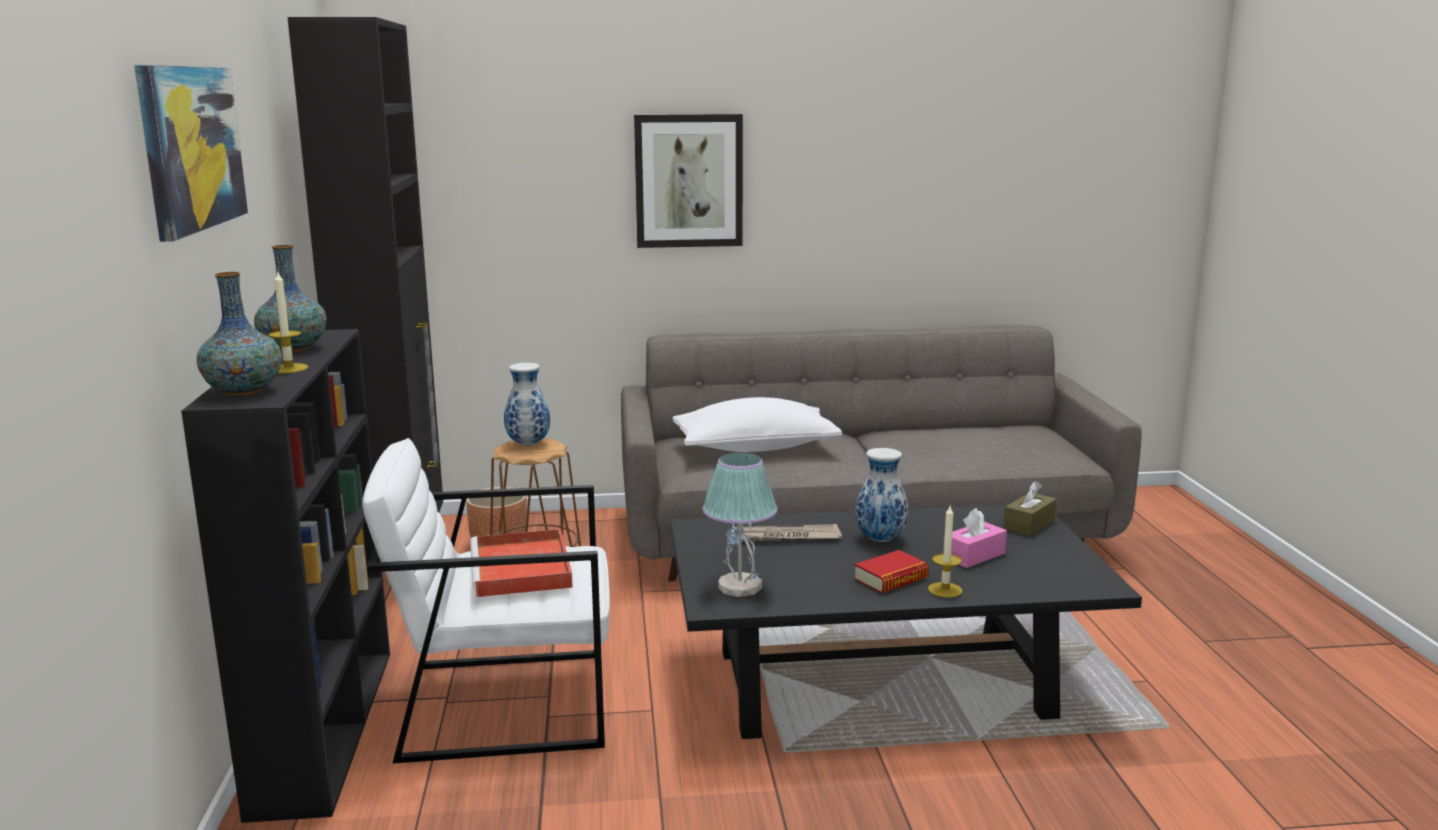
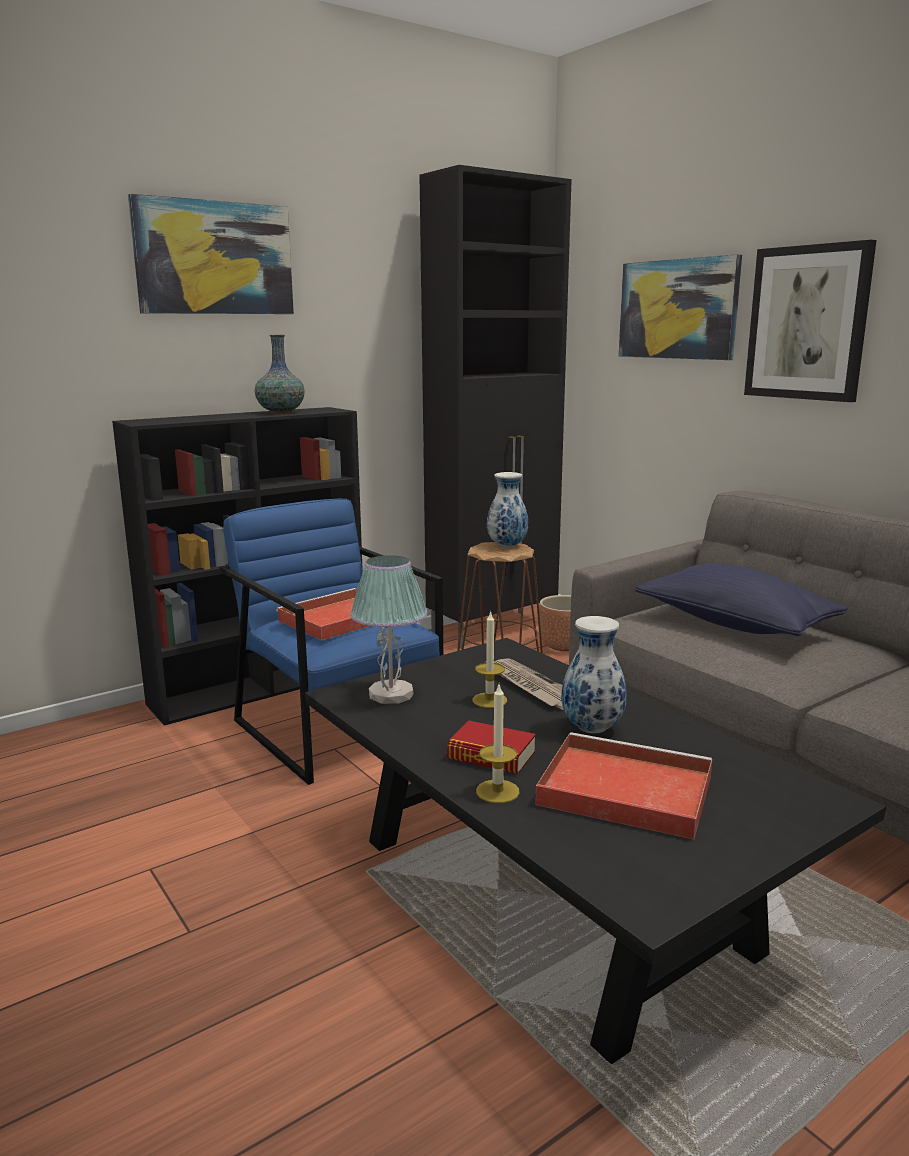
camera: 60 degrees right, 0 degrees up
(244, 391) = (162, 419): vase -> none
(289, 368) = (227, 417): candle -> candle (489, 700)
(505, 703) = (337, 728): white armchair -> blue armchair
(541, 168) = (678, 309): none -> picture
(755, 448) = (734, 624): white pillow -> blue pillow
(974, 555) = (621, 790): pink tissue box -> red tray
(1029, 524) = (784, 809): brown tissue box -> none

